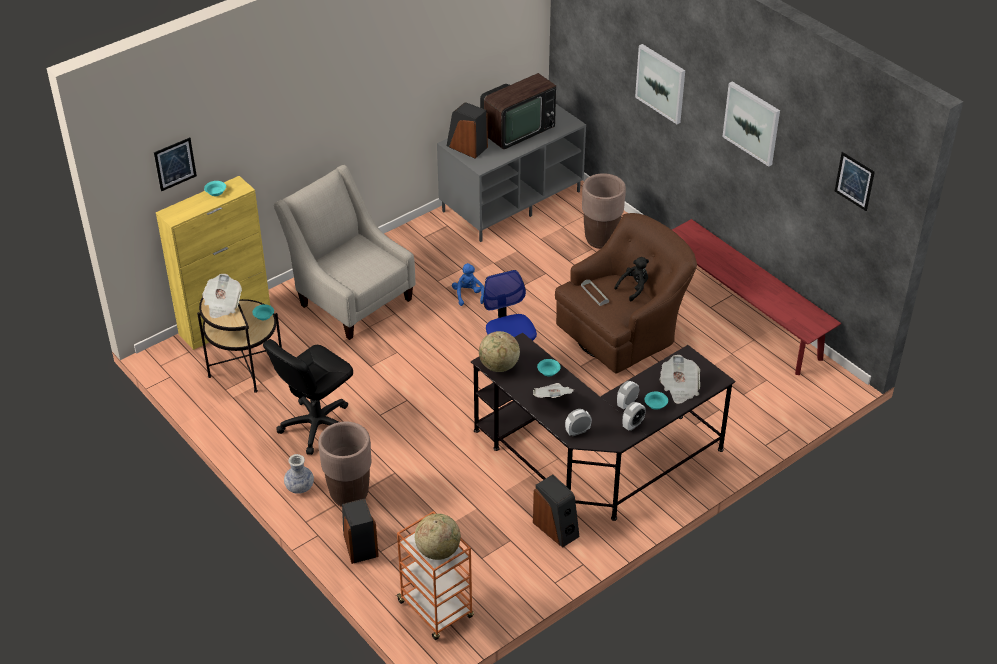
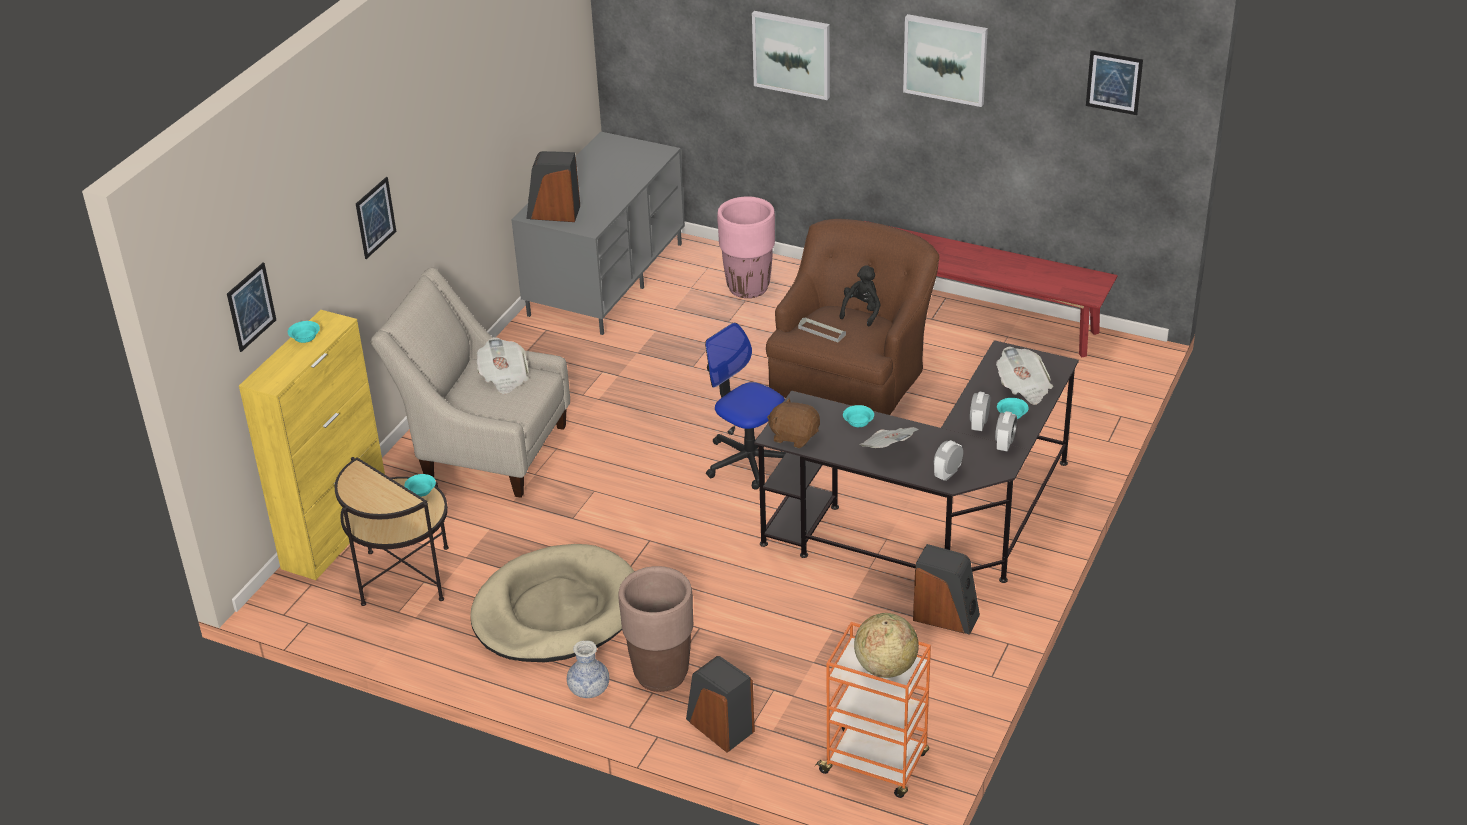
camera: 25 degrees left, 5 degrees down
(222, 305) = (371, 488): newspaper -> newspaper (504, 377)
(301, 123) = (375, 217): none -> picture
(317, 426) = (556, 610): black office chair -> beige dog bed
(468, 295) = (634, 398): blue plush toy -> none
(499, 366) = (794, 436): globe -> brown plush toy
(516, 130) = (600, 177): television -> none
(601, 240) = (748, 287): brown planter -> pink planter

